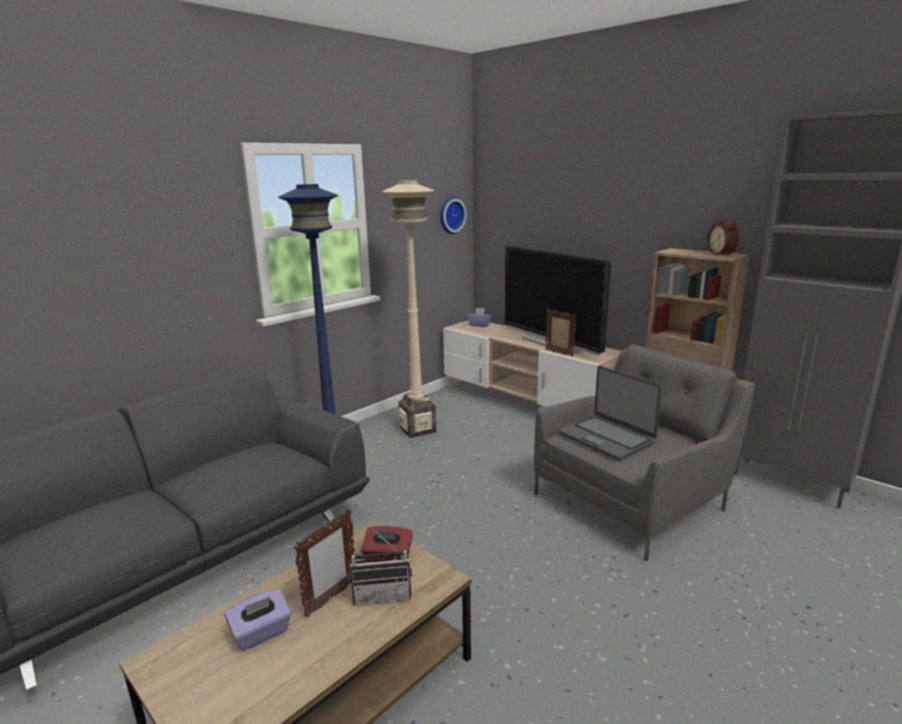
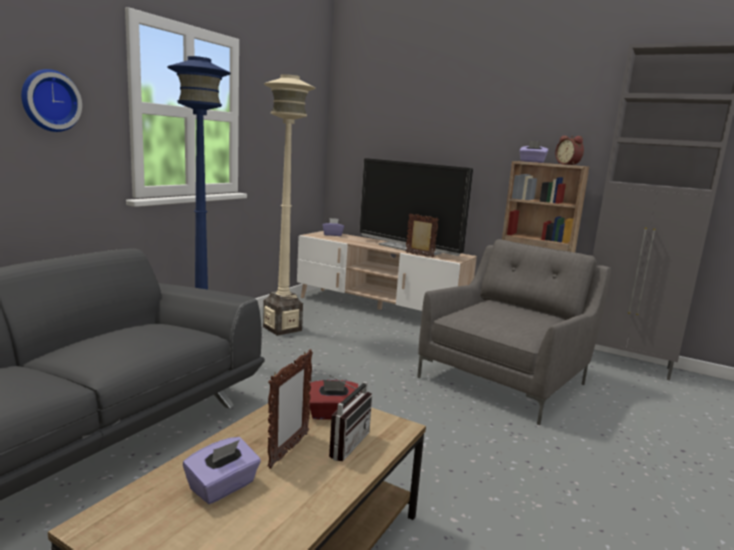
camera: 15 degrees left, 5 degrees down
(383, 593) = (343, 443): radio -> radio turned 45 degrees counterclockwise
(450, 215) = (310, 127): wall clock -> wall clock (49, 100)
(606, 438) = (490, 317): laptop -> none
(679, 251) = (532, 162): none -> purple tissue box

